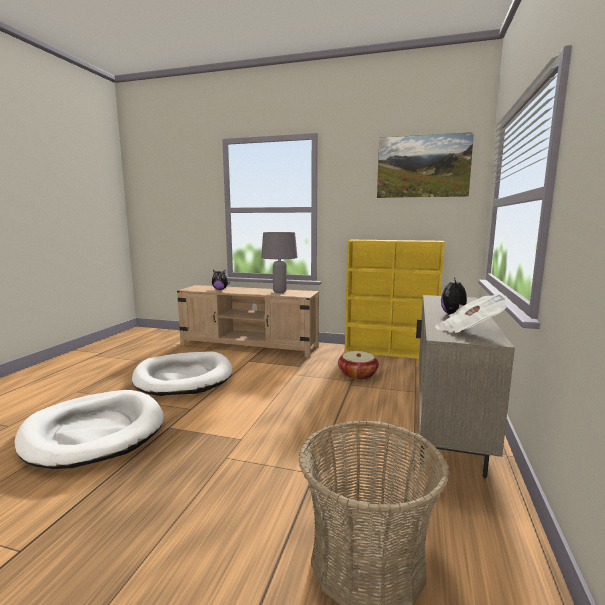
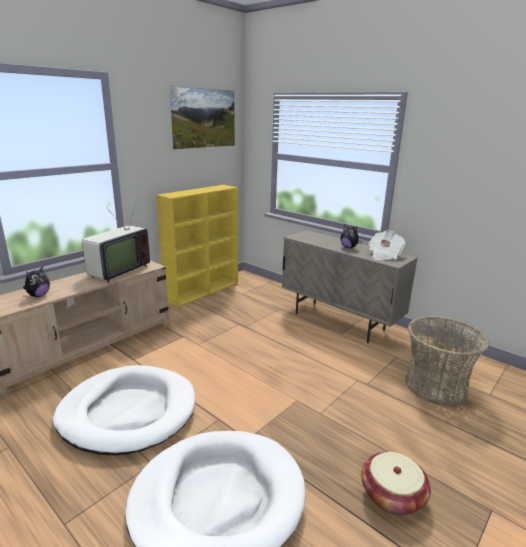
camera: 65 degrees left, 10 degrees up
(280, 292) = (117, 271): grey table lamp -> television
(357, 374) = (230, 318): basket -> basket (392, 495)

